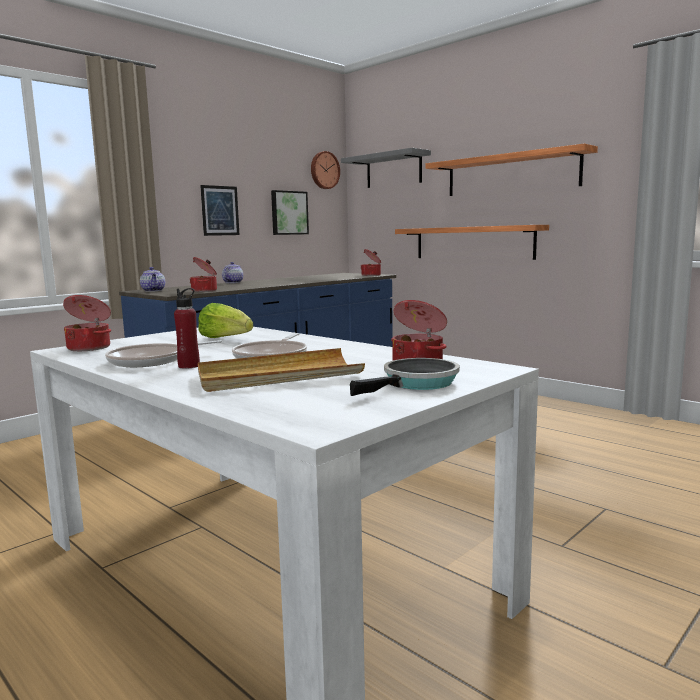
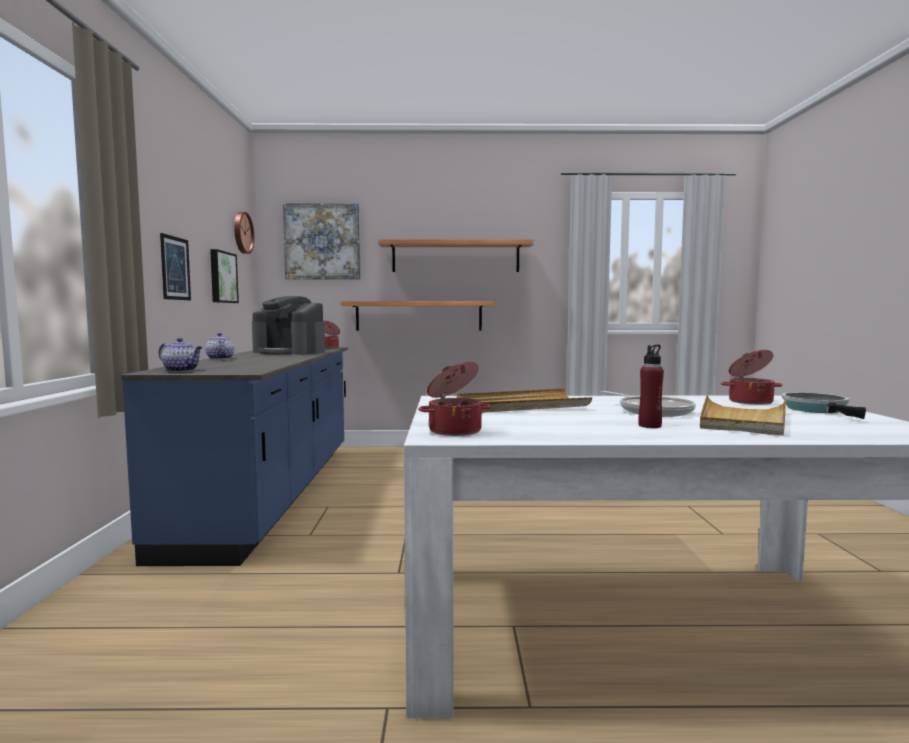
camera: 45 degrees left, 5 degrees down
(152, 361) = (596, 428): frying pan -> none
(205, 291) = (263, 367): cooking pot -> none
(225, 338) = (520, 406): lettuce -> beige tray
(312, 278) = (290, 352): none -> coffee machine
(393, 170) = (322, 241): grey shelf -> picture

